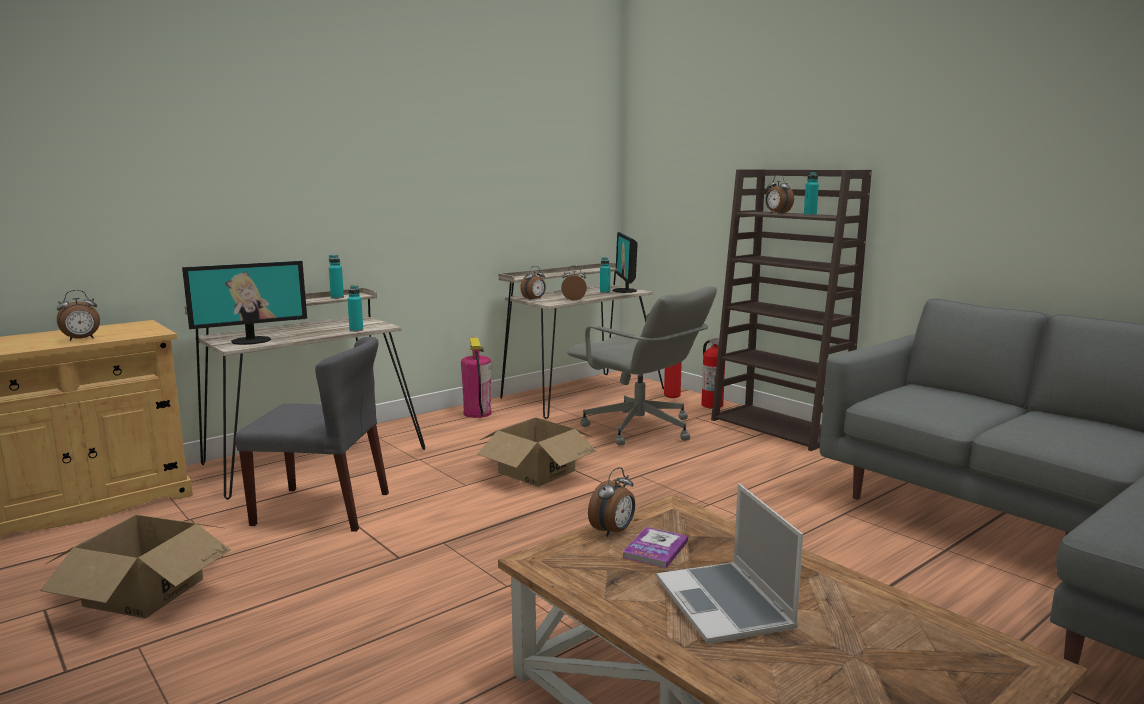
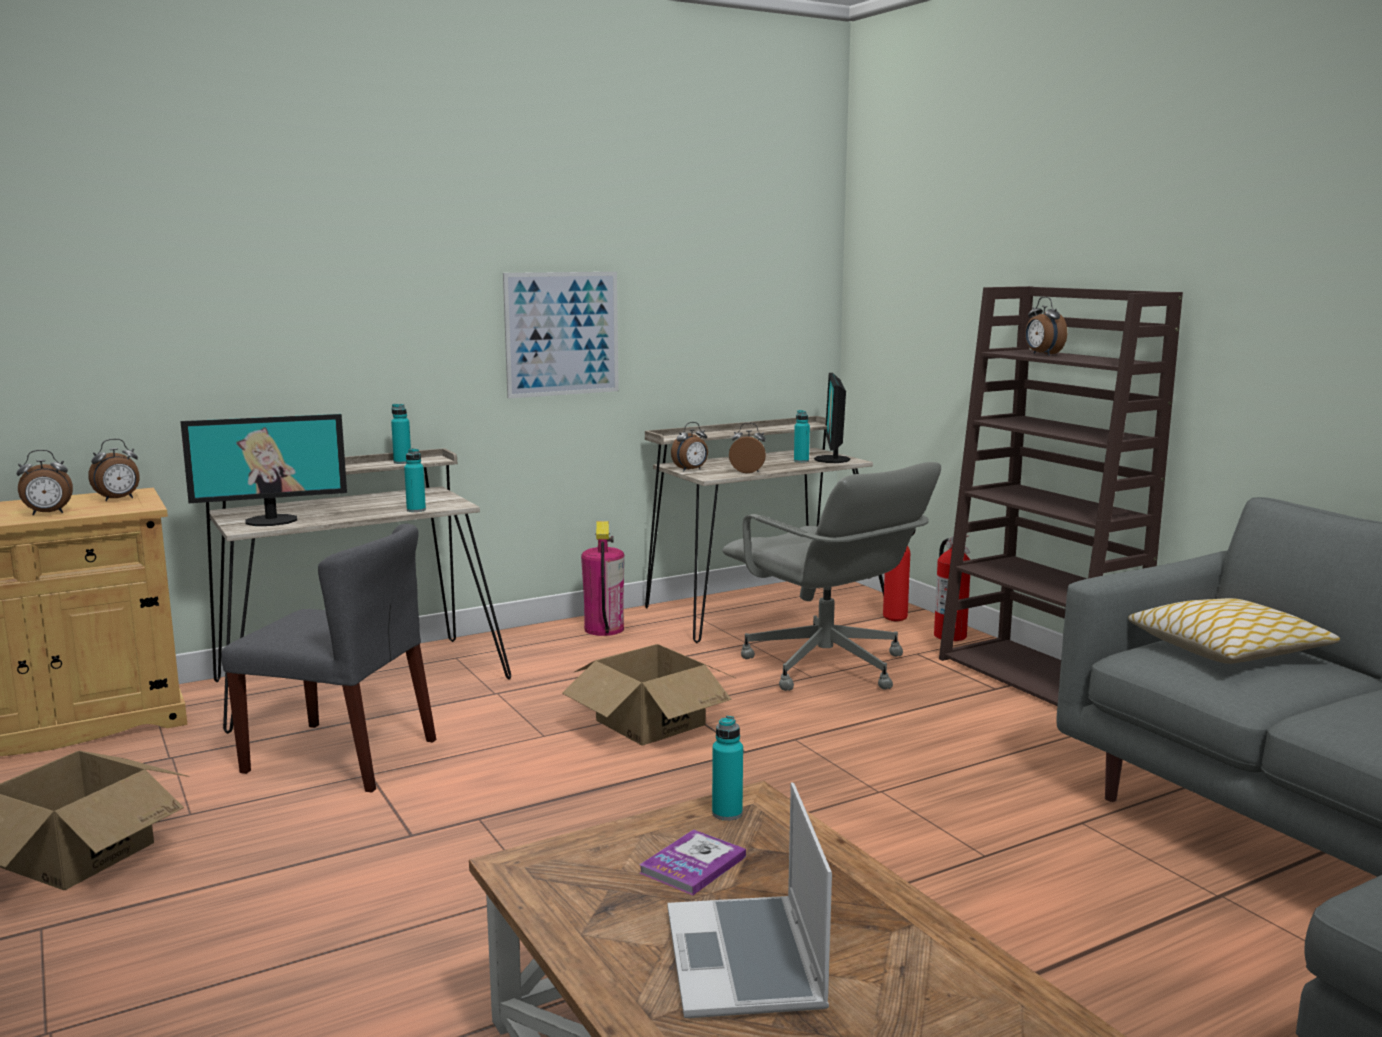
camera: 10 degrees right, 0 degrees up
(442, 205) = (562, 334): none -> picture
(613, 531) = (648, 832): alarm clock -> alarm clock (118, 499)
(810, 215) = (1087, 359): turquoise bottle -> turquoise bottle (727, 813)
(928, 395) = (1227, 650): none -> pillow

